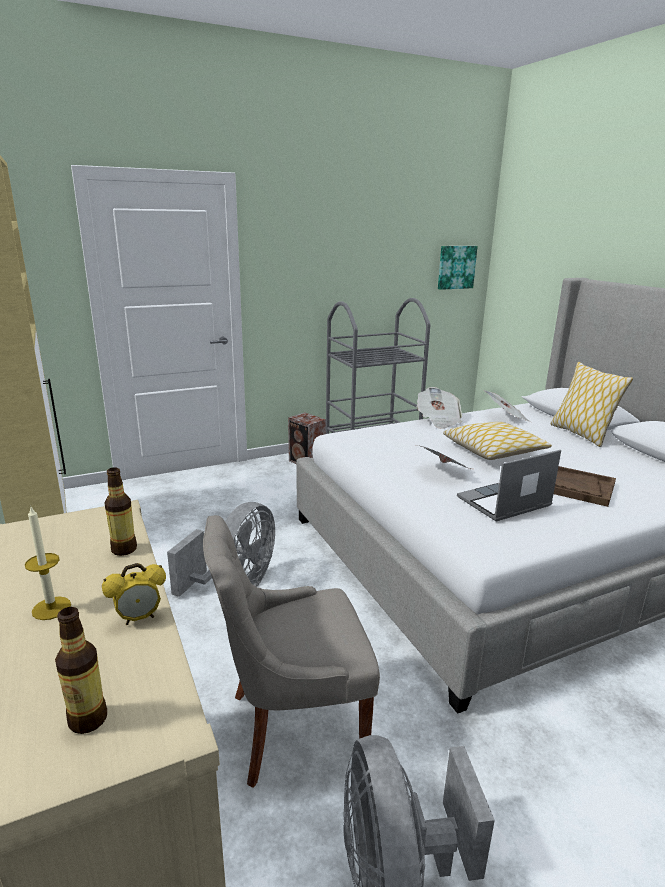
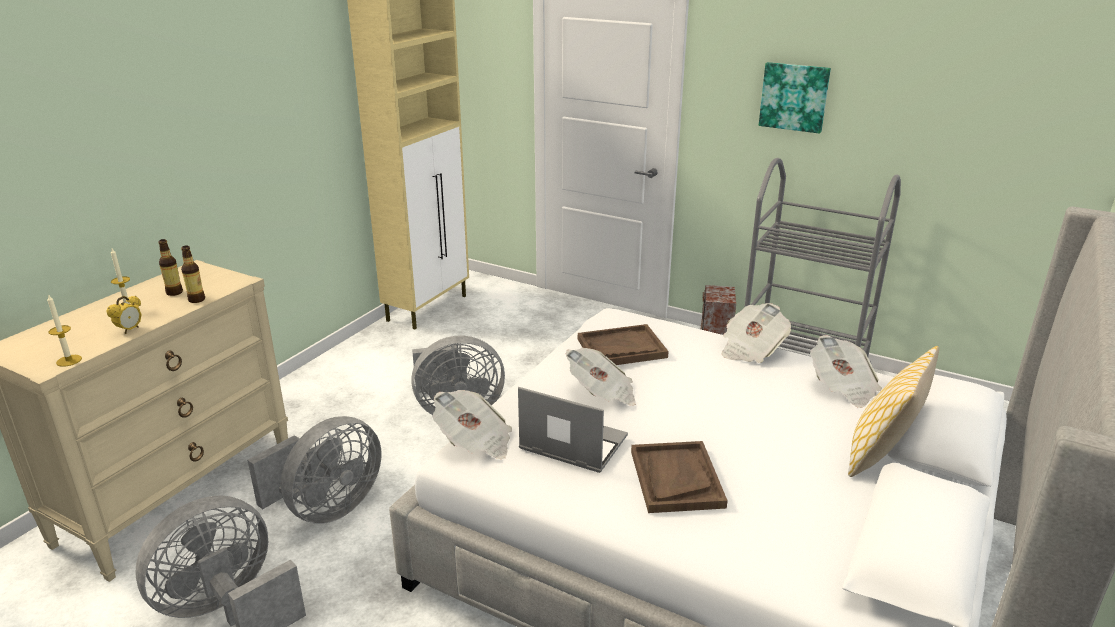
camera: 55 degrees right, 5 degrees up
(88, 719) = (48, 350): bottle -> bottle (174, 292)
(139, 618) = (130, 330): alarm clock -> alarm clock turned 90 degrees counterclockwise
(168, 698) = (69, 360): none -> candle
(292, 726) = (327, 509): grey chair -> grey fan
(393, 447) = (621, 348): none -> brown tray
(456, 267) = (1041, 140): picture -> picture (794, 97)
(469, 536) = (475, 442): none -> newspaper
(494, 451) = (708, 405): pillow -> none

